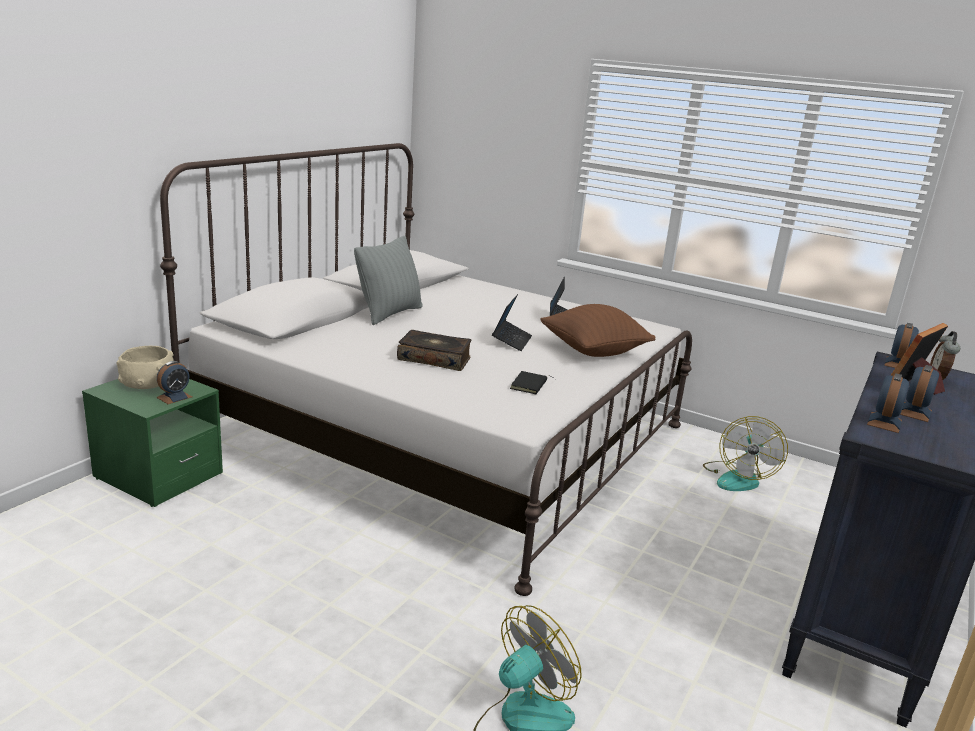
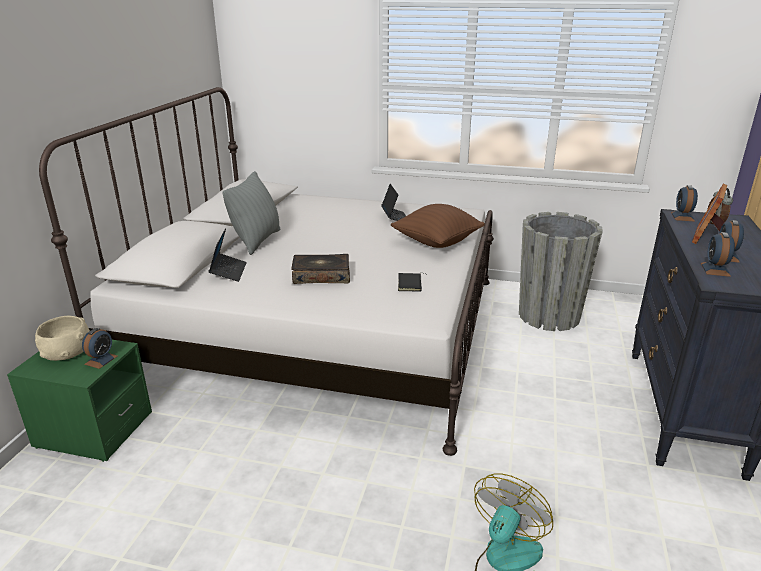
camera: 15 degrees left, 5 degrees up
(511, 341) = (370, 246): laptop -> laptop (228, 272)
(738, 478) = (549, 315): fan -> grey planter

